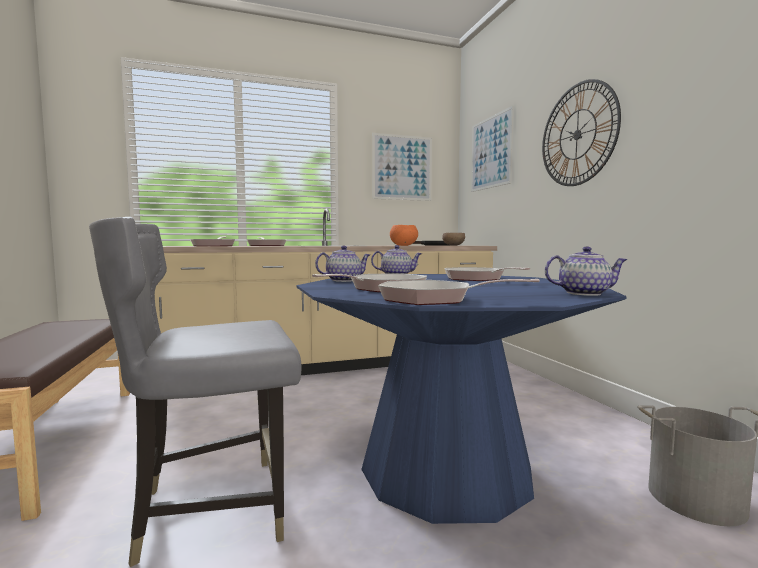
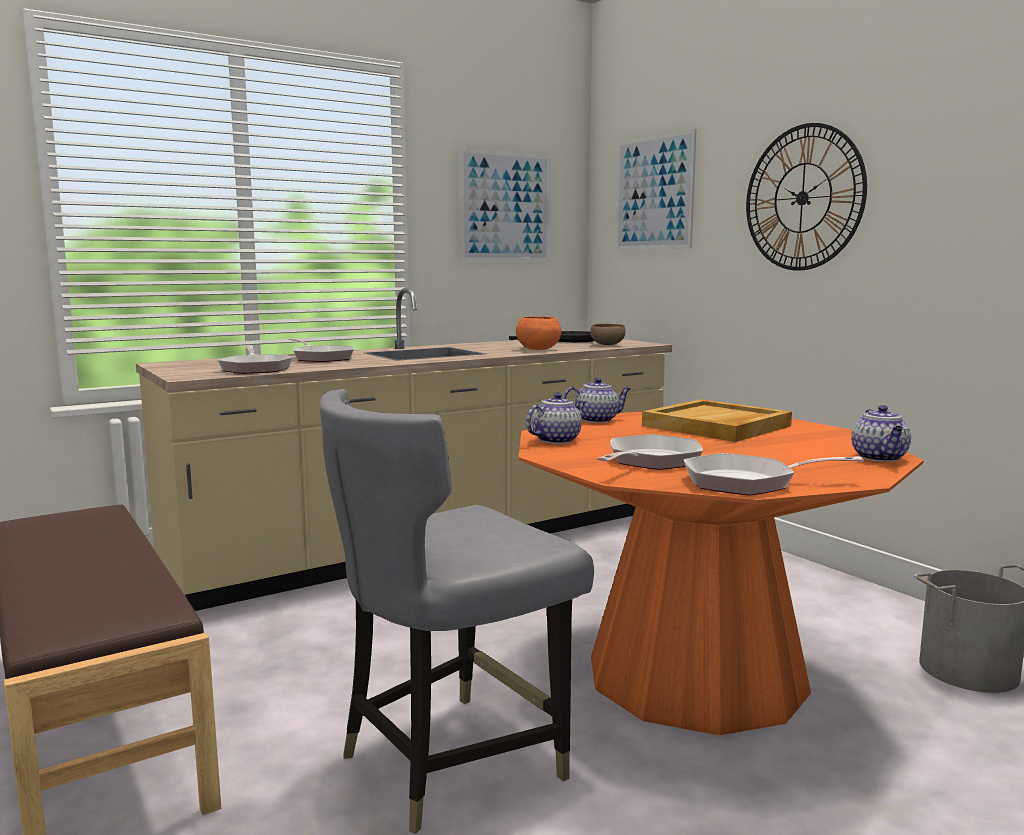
camera: 15 degrees left, 5 degrees up
(446, 468) = (696, 674): blue dining table -> orange dining table
(477, 279) = (716, 426): frying pan -> beige tray
(585, 293) = (880, 458): teapot -> teapot turned 105 degrees clockwise

